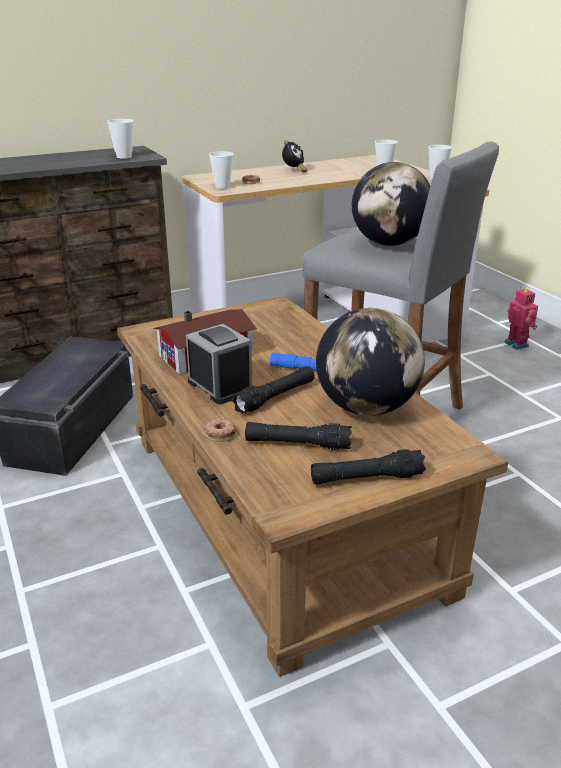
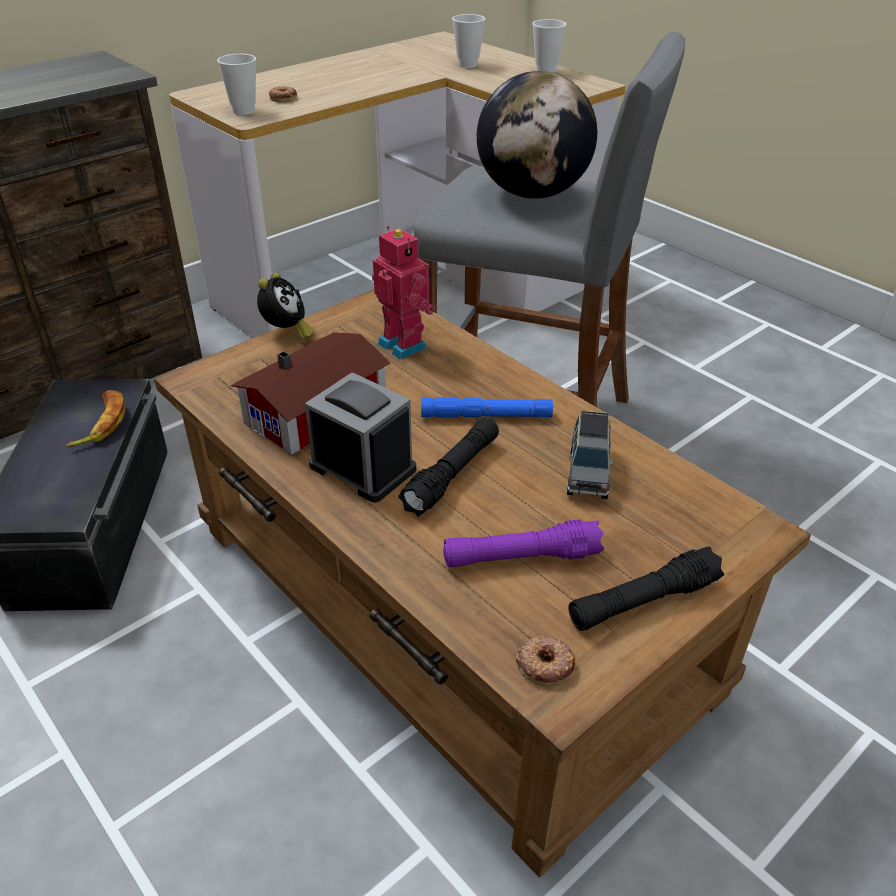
camera: 15 degrees left, 10 degrees up
(88, 361) = (101, 423): none -> banana
(124, 156) = (83, 77): cup -> none
(220, 433) = (400, 558): donut -> donut (545, 664)
(294, 171) = (336, 71): alarm clock -> alarm clock (286, 332)
(297, 444) = (521, 557): black flashlight -> purple flashlight
(366, 408) = (588, 472): globe -> grey toy car
(517, 344) = (662, 291): toy robot -> toy robot (405, 344)

